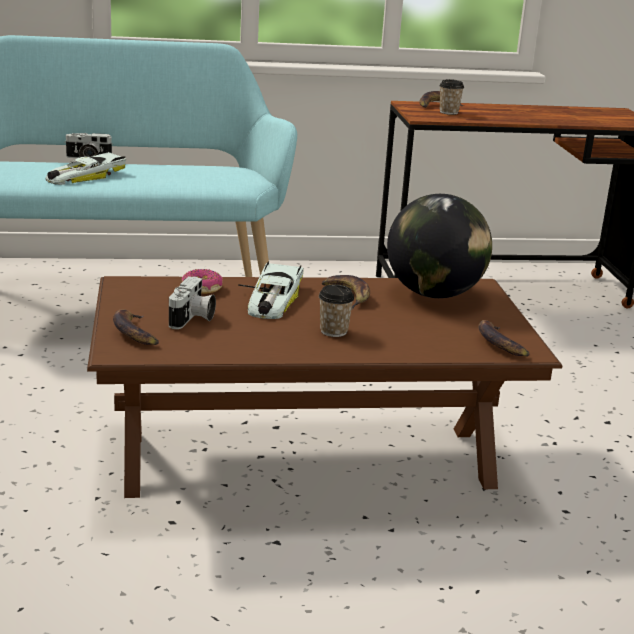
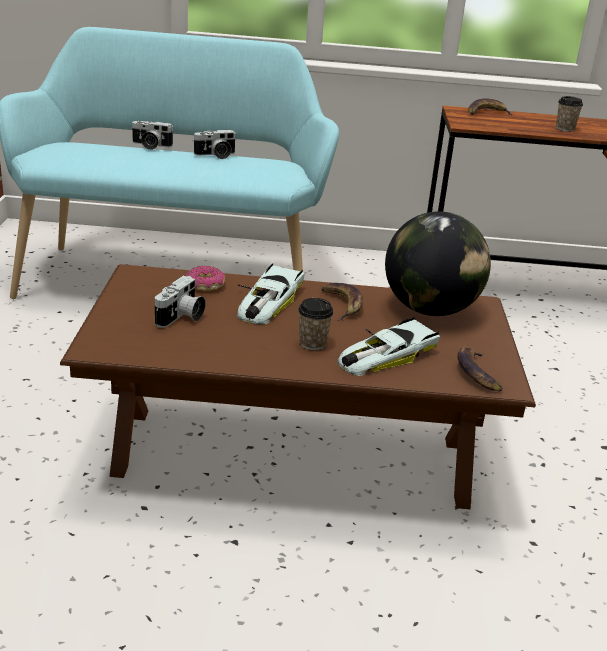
camera: 10 degrees right, 5 degrees up
(83, 175) = (137, 162): toy car -> toy car (384, 355)
(134, 333) = (119, 328): banana -> none
(163, 165) = (216, 155): none -> camera
(448, 112) = (494, 121): cup -> cup (565, 129)

